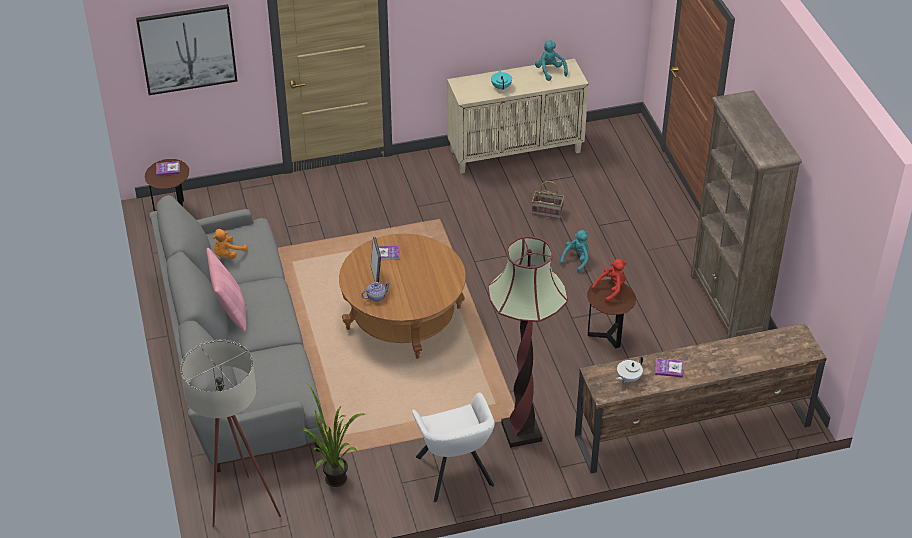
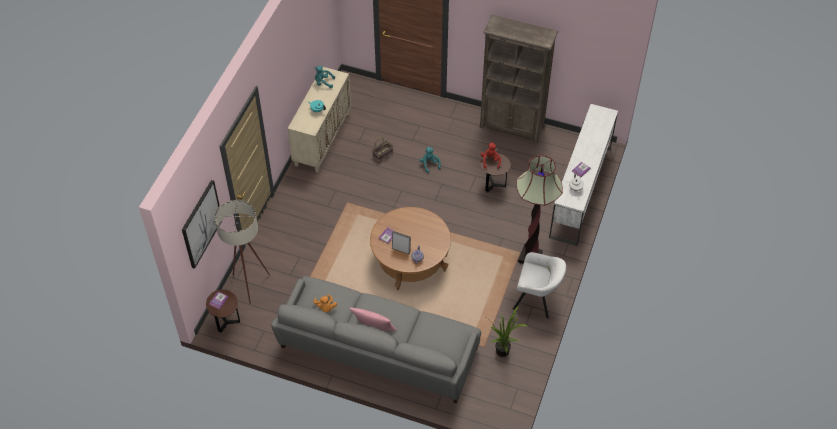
camera: 55 degrees left, 10 degrees up
(239, 510) = (491, 405): beige floor lamp -> beige floor lamp (250, 288)
(691, 431) = (580, 191): brown tv stand -> white tv stand

